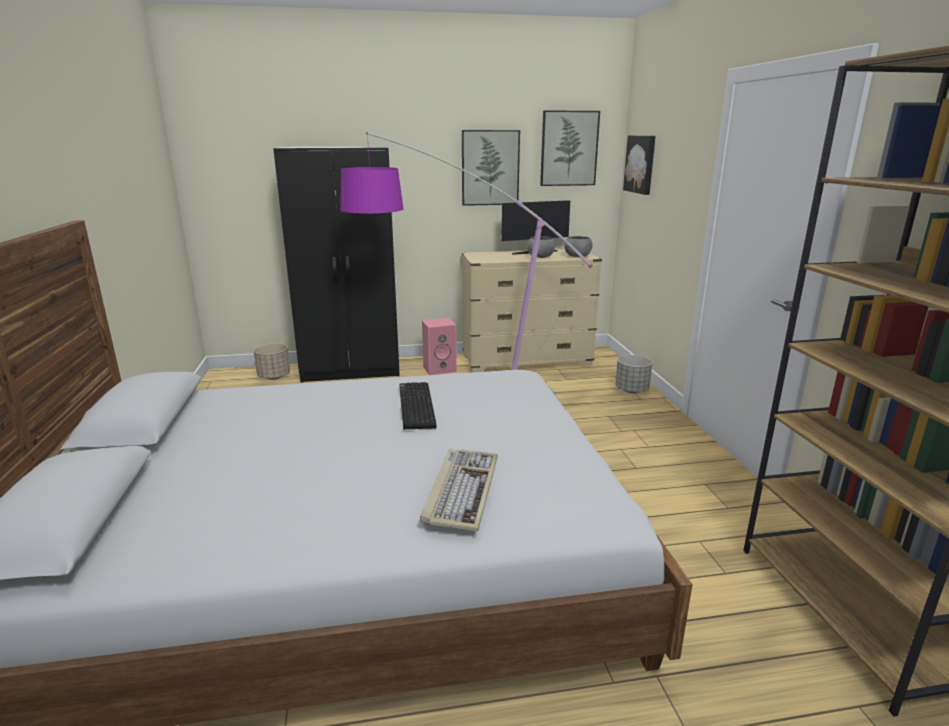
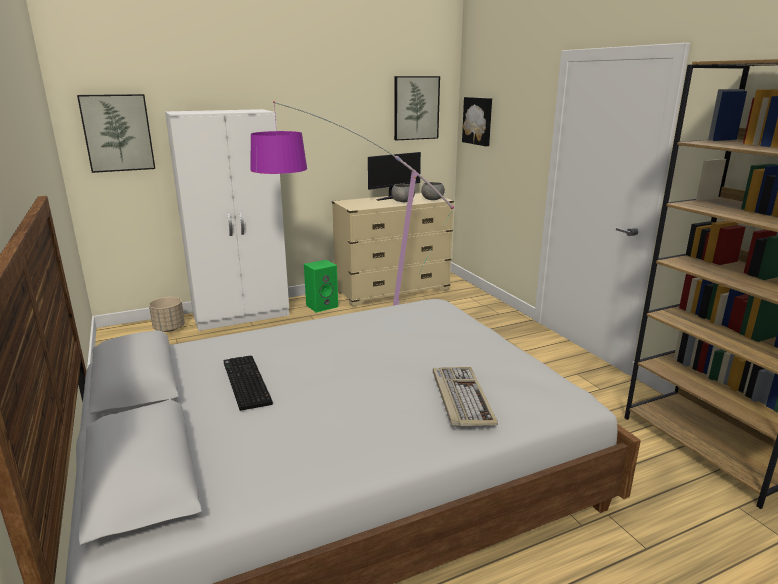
camera: 15 degrees left, 0 degrees up
(352, 370) = (242, 315): black wardrobe -> white wardrobe
(414, 406) = (371, 338): keyboard -> keyboard (244, 382)
(440, 369) = (322, 305): pink speaker -> green speaker
(490, 168) = (352, 126): picture -> picture (117, 133)
(632, 390) = (489, 307): grey planter -> none

